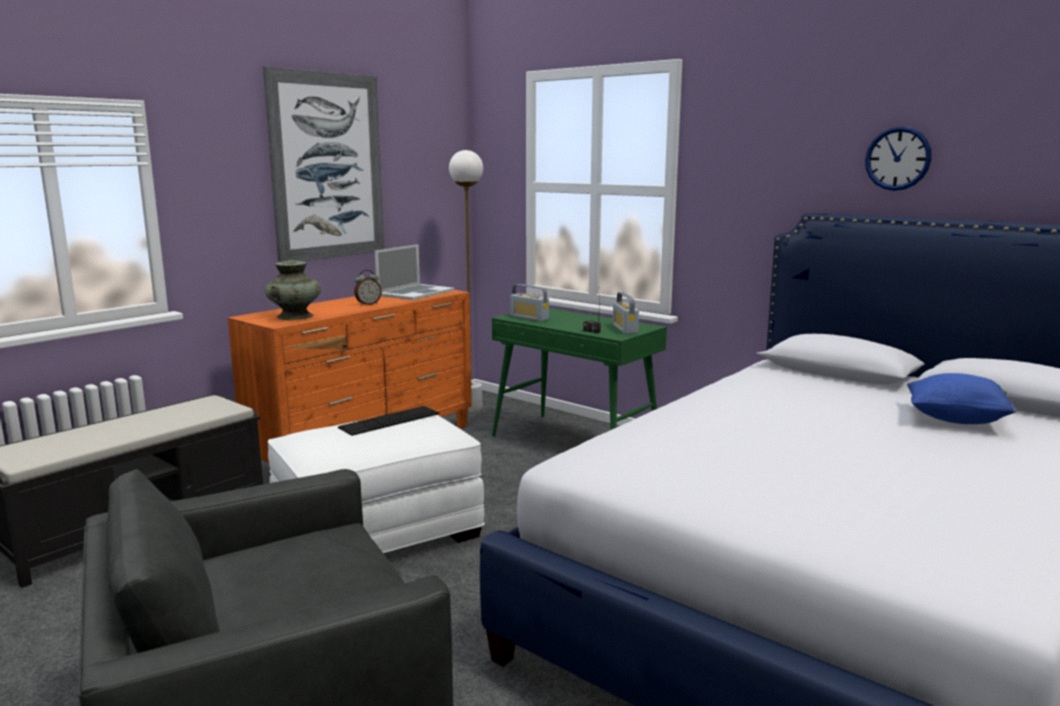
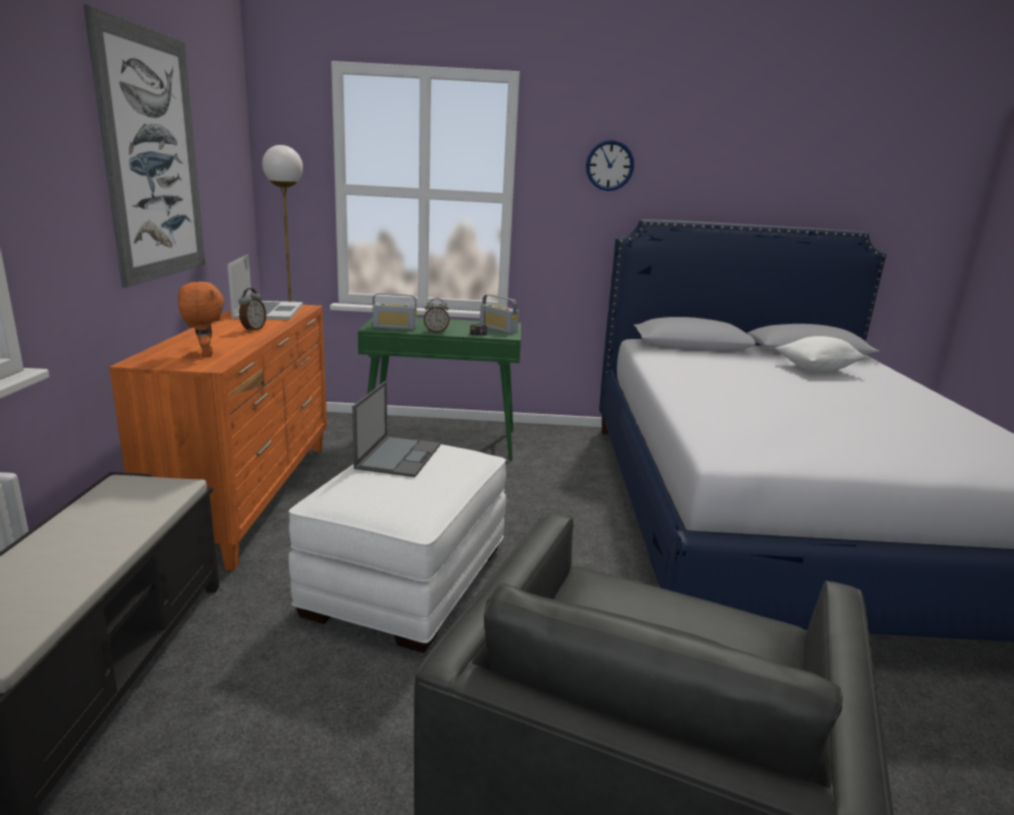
camera: 40 degrees left, 5 degrees up
(295, 316) = (205, 354): turquoise vase -> orange plush toy
(389, 420) = (398, 456): keyboard -> laptop
(557, 325) = (436, 332): none -> alarm clock
(897, 158) = (707, 177): wall clock -> wall clock (609, 165)
(956, 420) = (816, 369): blue pillow -> white pillow

